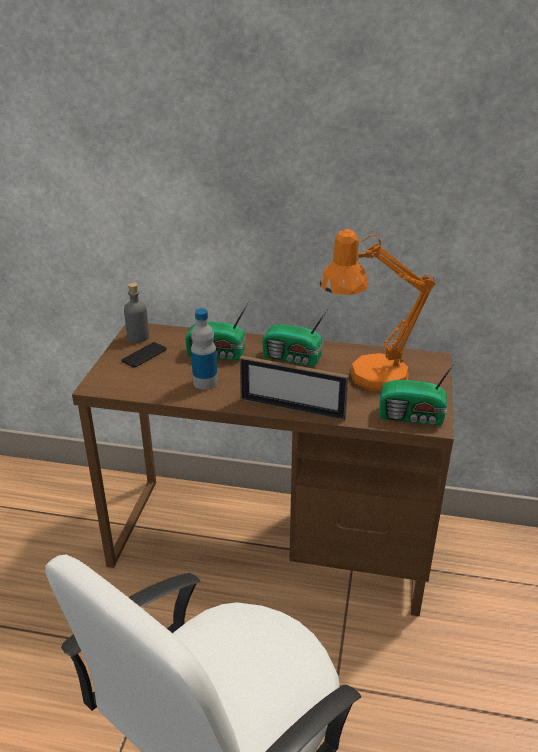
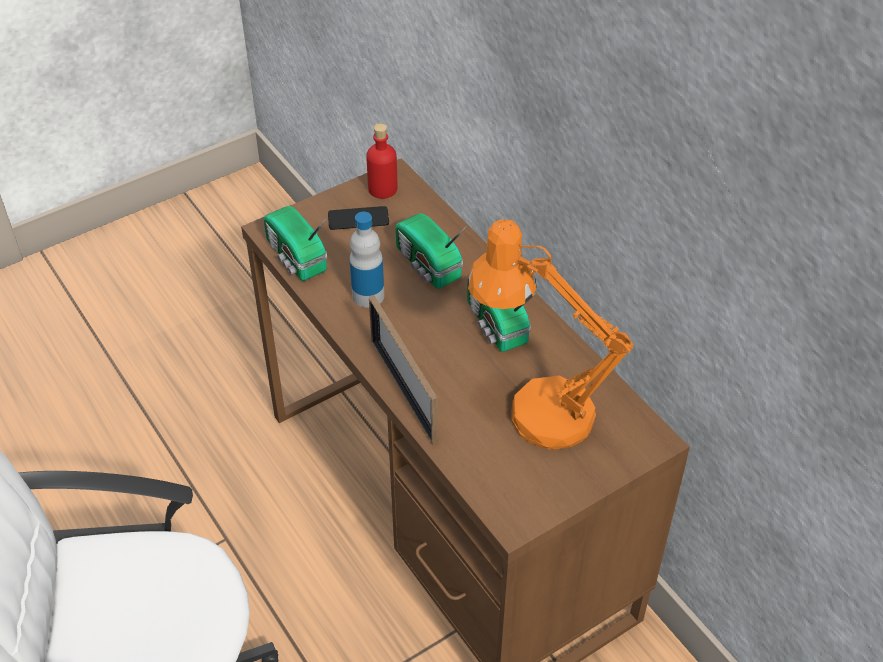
camera: 45 degrees right, 15 degrees up
(138, 337) = (382, 189): grey bottle -> red bottle
(413, 417) = (507, 494): radio -> radio (296, 258)

